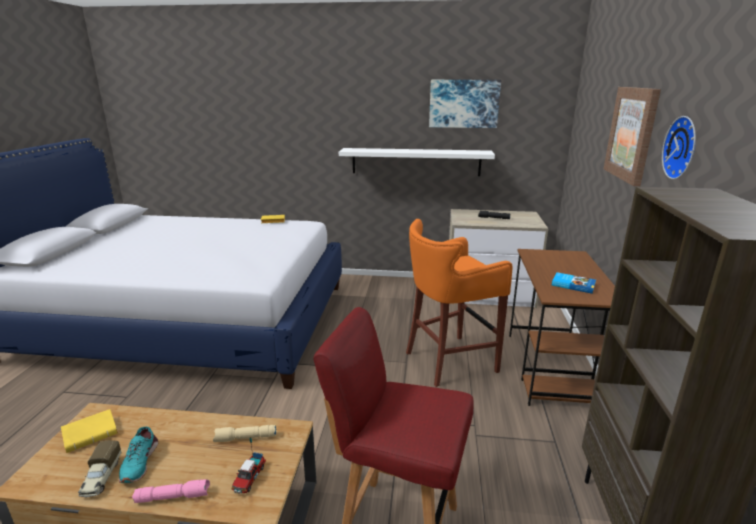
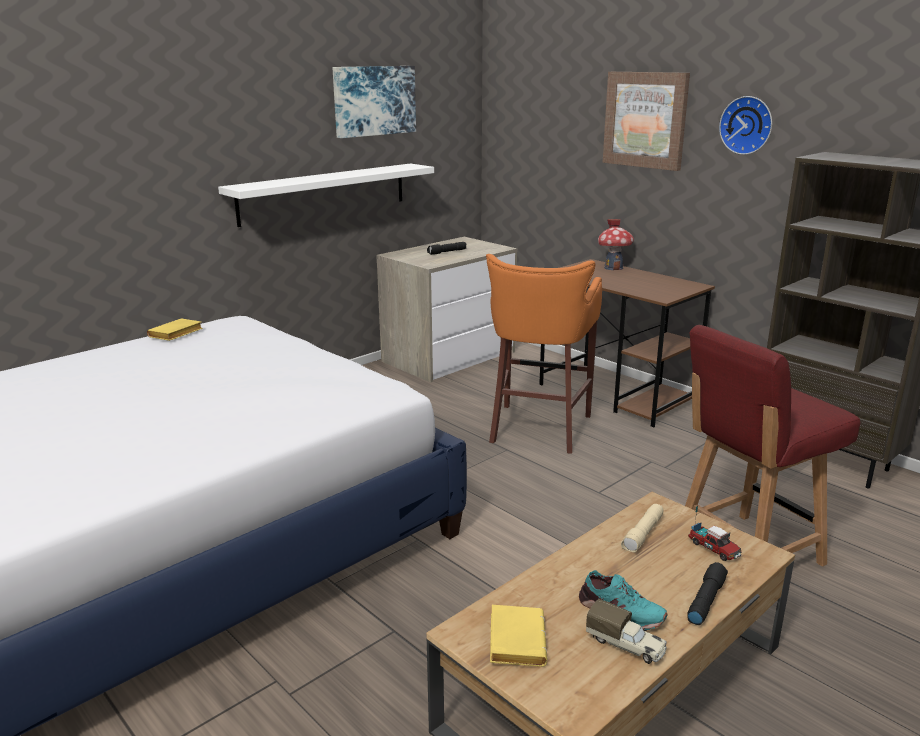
camera: 50 degrees left, 0 degrees up
(174, 496) = (705, 600): pink flashlight -> black flashlight
(573, 285) = (651, 285): book -> none
(583, 263) = (613, 267): none -> toy house

